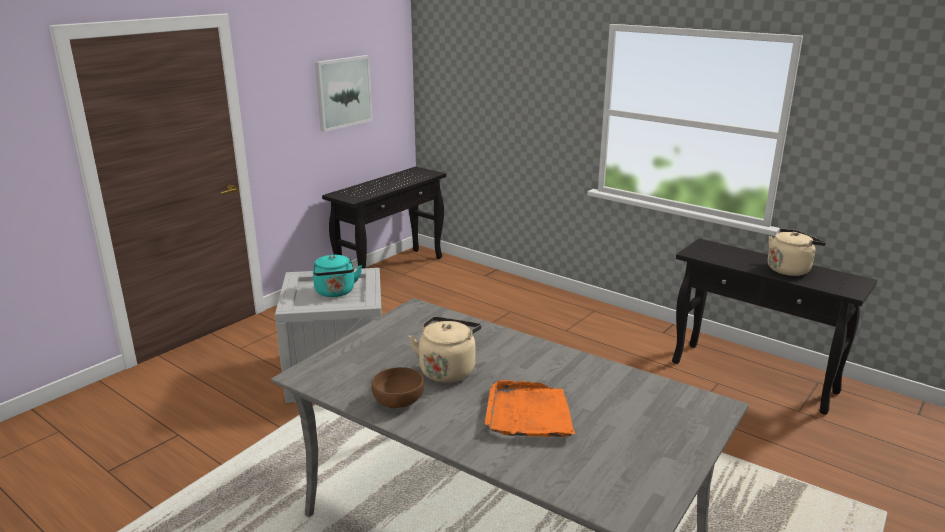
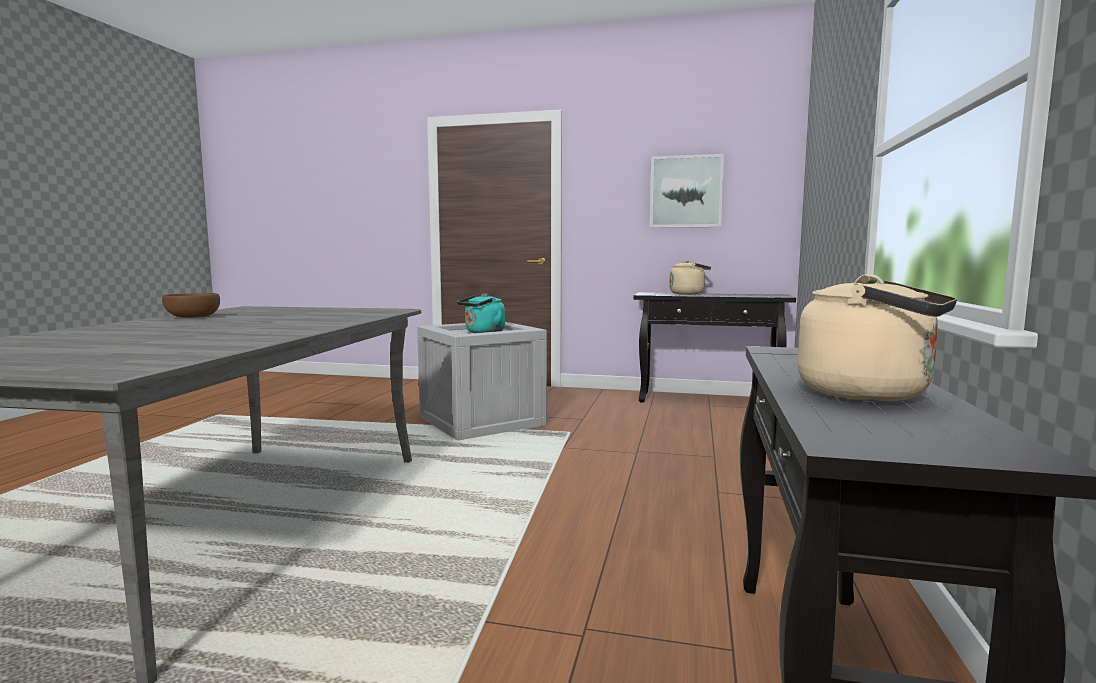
camera: 65 degrees right, 15 degrees down
(448, 370) = (254, 319): beige kettle -> beige kettle (688, 293)
(528, 413) = (145, 332): orange tray -> none

